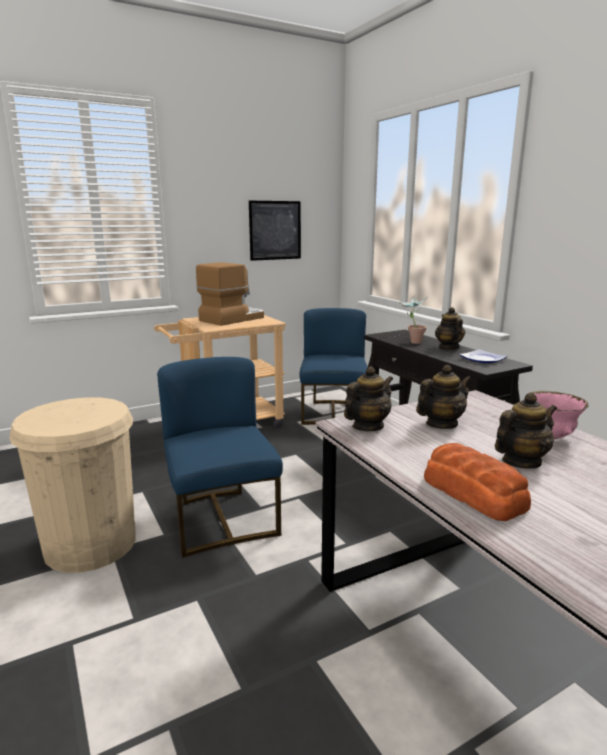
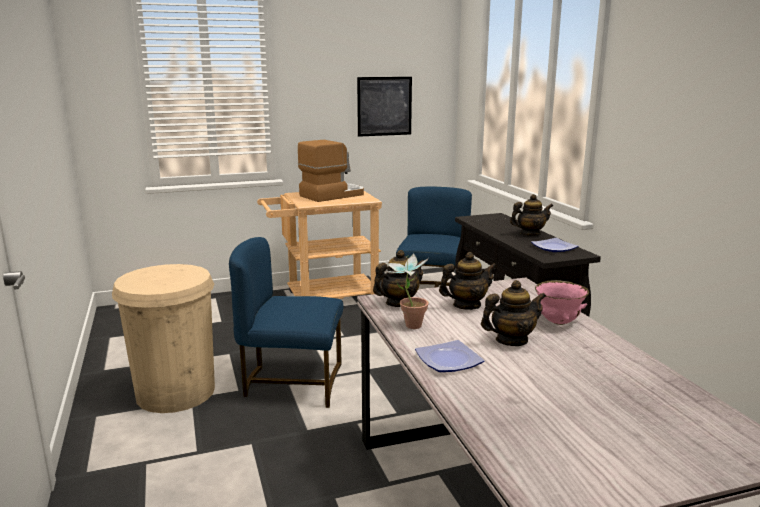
camera: 10 degrees right, 0 degrees up
(222, 519) = (292, 383): blue chair -> blue chair turned 75 degrees counterclockwise
(412, 342) = (497, 227): potted plant -> potted plant (407, 325)
(448, 347) = (530, 234): teapot -> teapot turned 75 degrees clockwise
(473, 493) = (449, 360): bread -> plate

